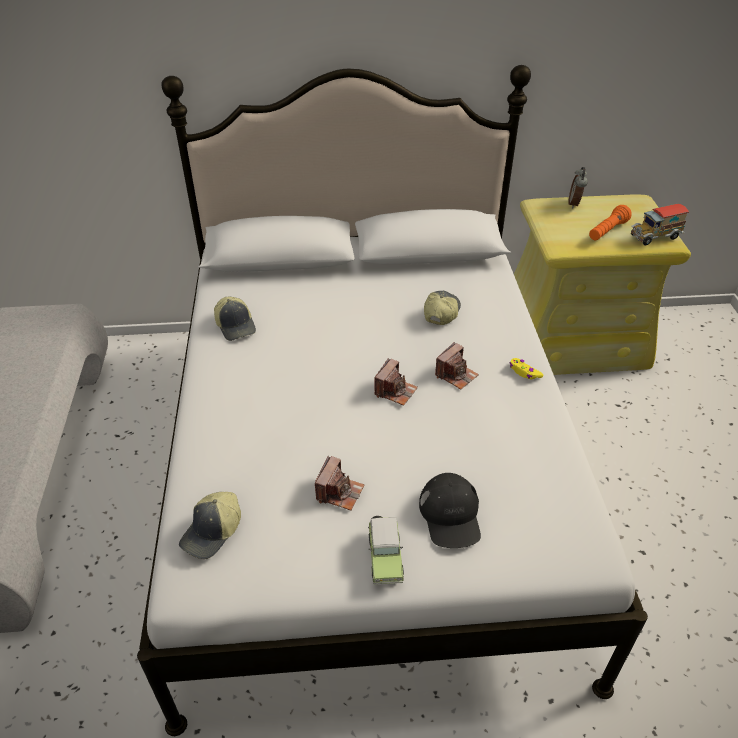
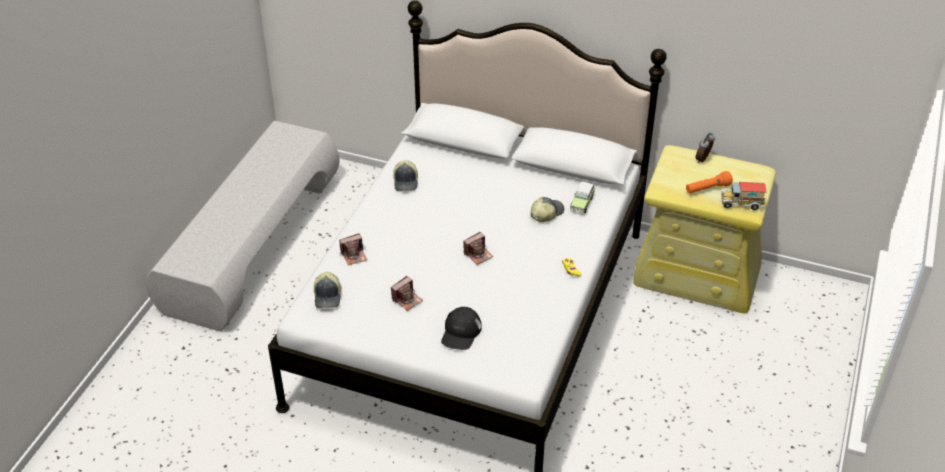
camera: 25 degrees right, 0 degrees up
(213, 532) = (328, 296): cap -> cap turned 60 degrees counterclockwise
(385, 557) = (411, 339): toy car -> toy car (582, 203)
(456, 375) = (524, 257): camera -> camera (354, 255)

